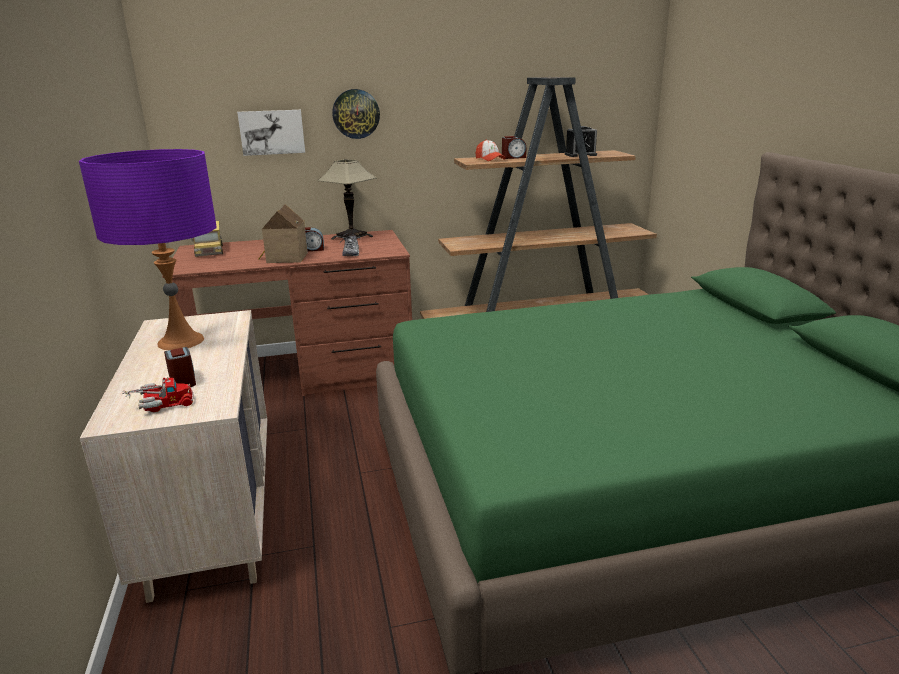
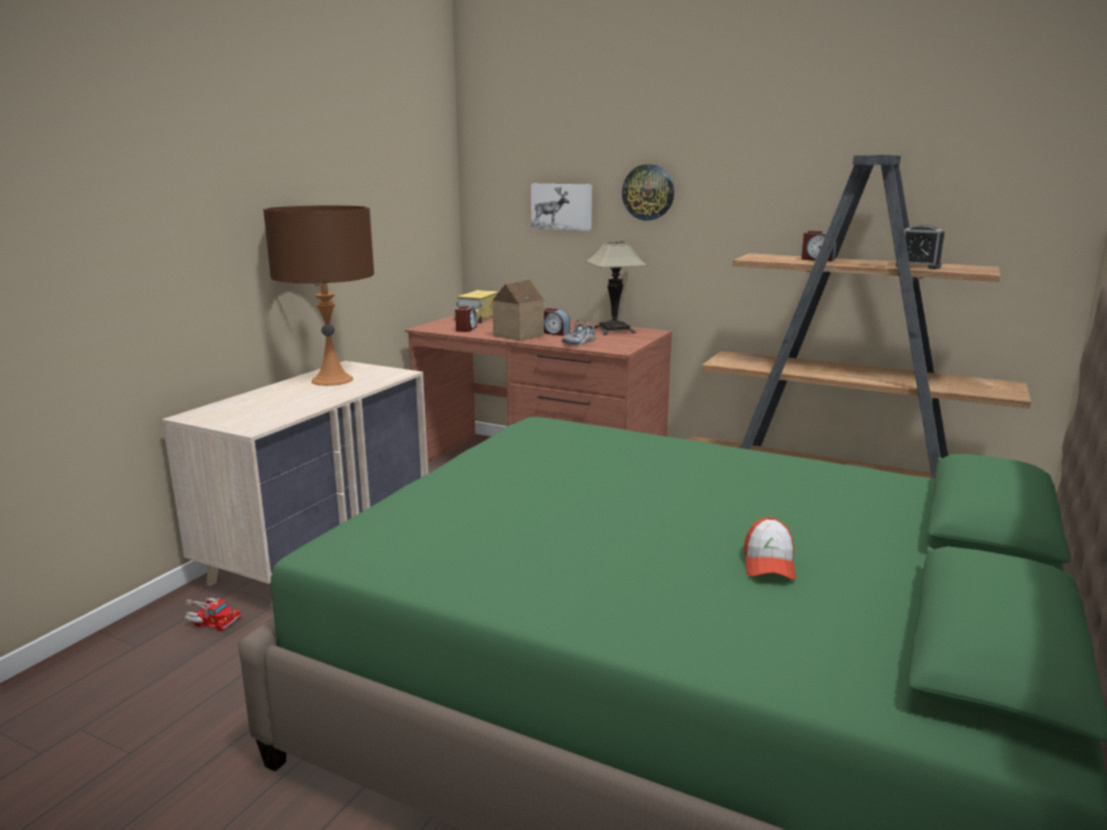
camera: 40 degrees right, 5 degrees down
(161, 404) = (234, 415): toy truck -> toy truck (210, 620)
(181, 341) = (332, 380): purple table lamp -> brown table lamp
(183, 381) = (276, 405): alarm clock -> alarm clock (466, 329)
(490, 159) = (780, 258): cap -> cap (768, 564)

